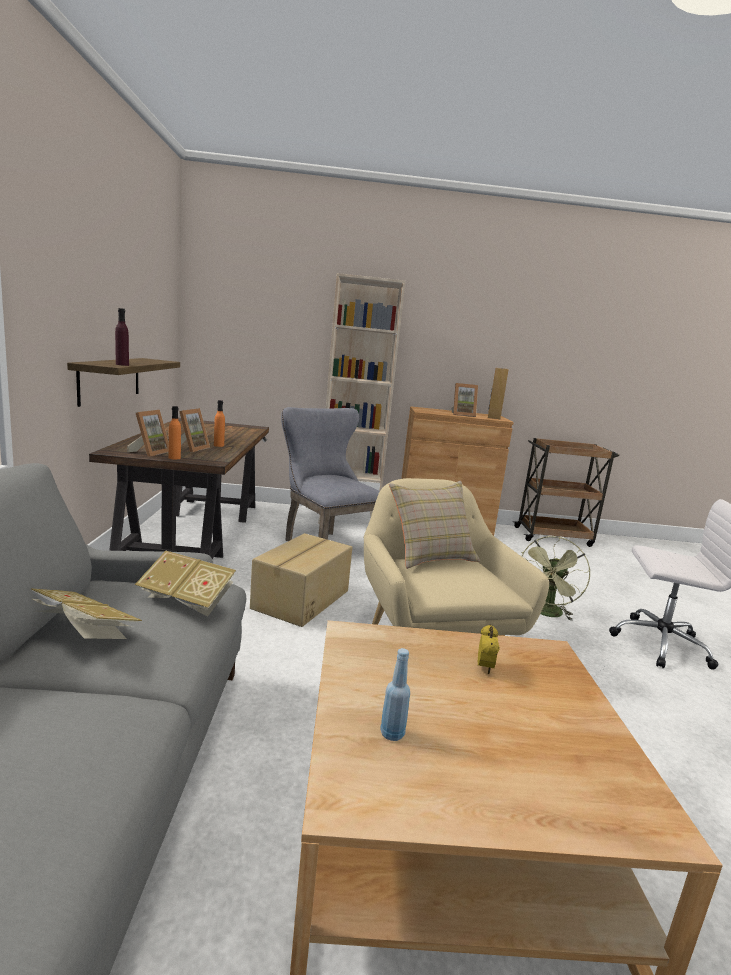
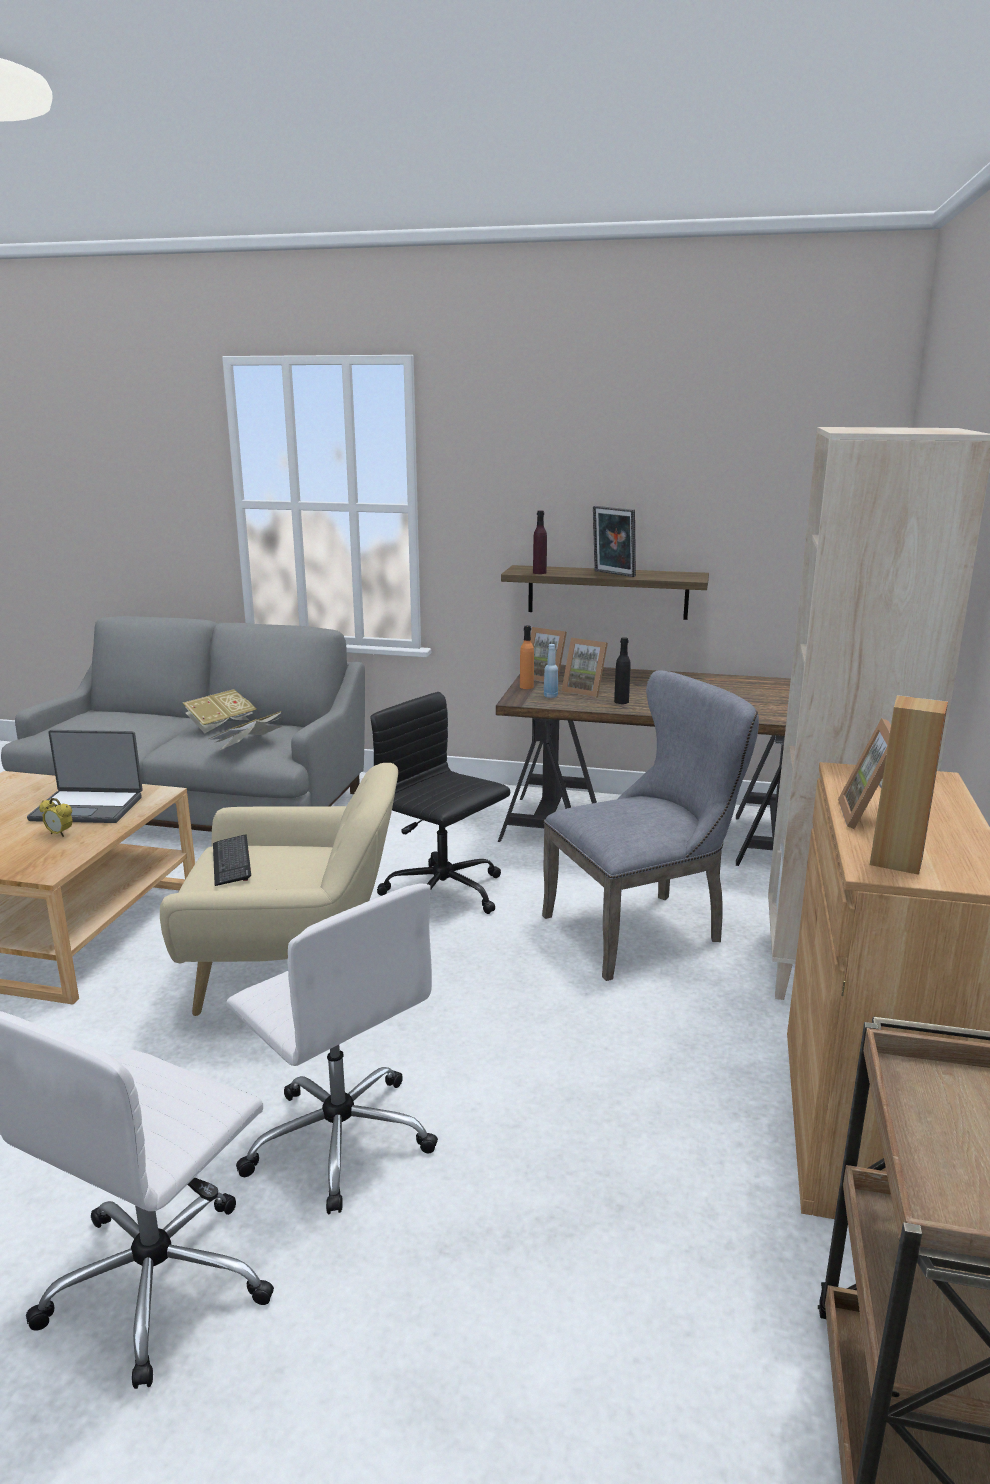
camera: 105 degrees right, 5 degrees up
(139, 362) = (612, 574): none -> picture frame
(218, 445) = (621, 701): orange bottle -> black bottle
(300, 599) = (444, 895): cardboard box -> black office chair
(392, 733) = (36, 794): blue bottle -> blue bottle (550, 696)
(411, 670) = (88, 807): none -> laptop
(431, 556) = (317, 863): beige pillow -> none
(454, 582) = (231, 862): none -> keyboard
(546, 613) = (339, 1138): green fan -> white office chair

